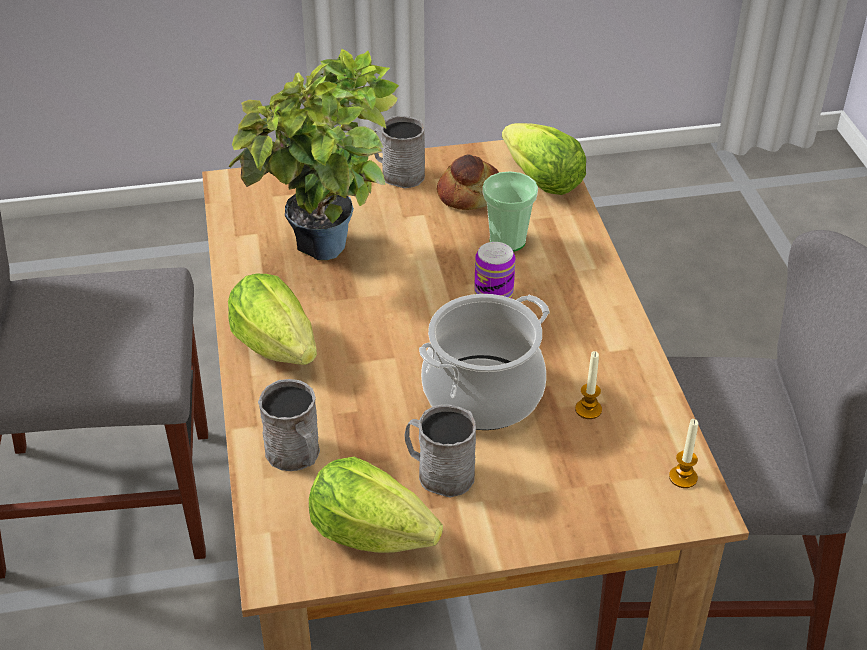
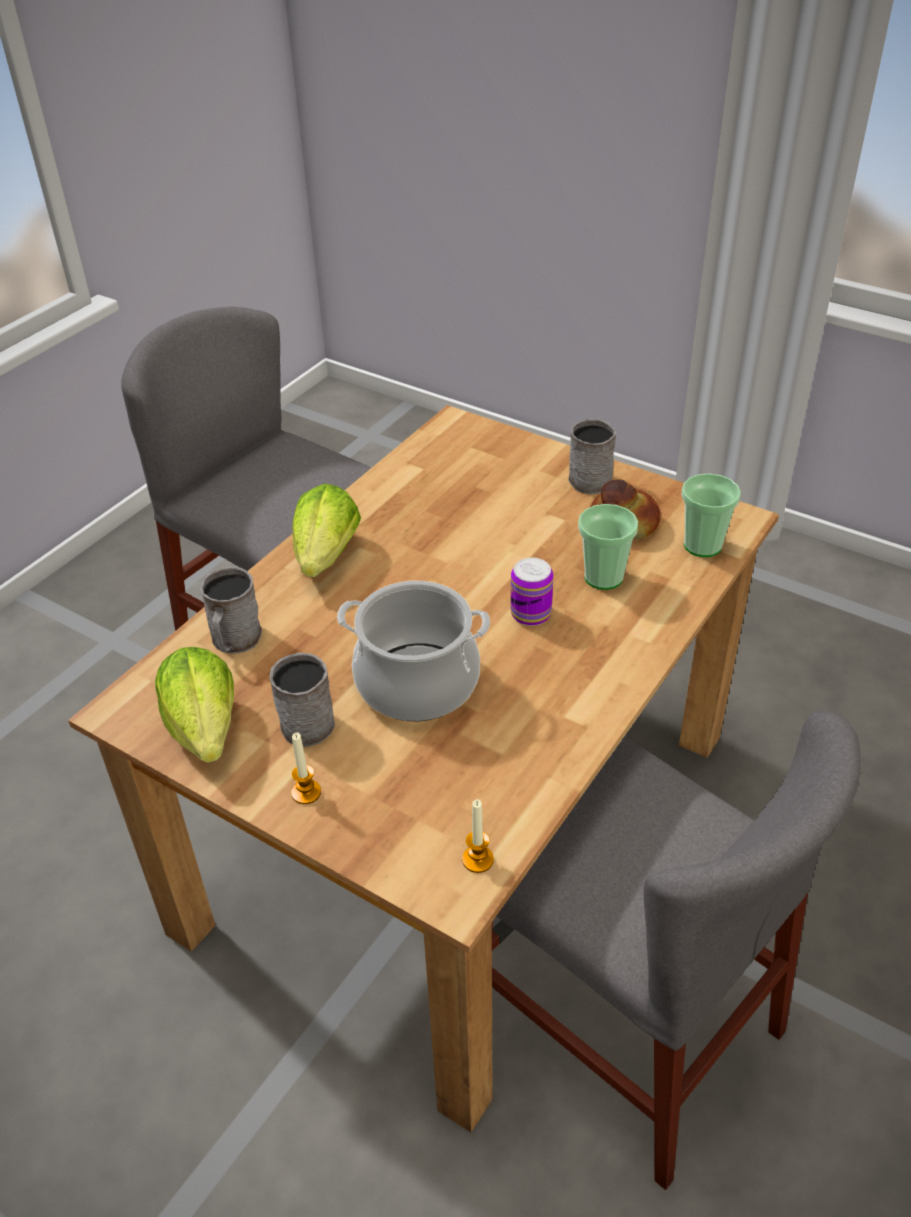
camera: 45 degrees right, 0 degrees up
(327, 255) = (449, 511): potted plant -> none
(542, 181) = (702, 545): lettuce -> cup
(588, 409) = (479, 751): candle -> candle (306, 792)

